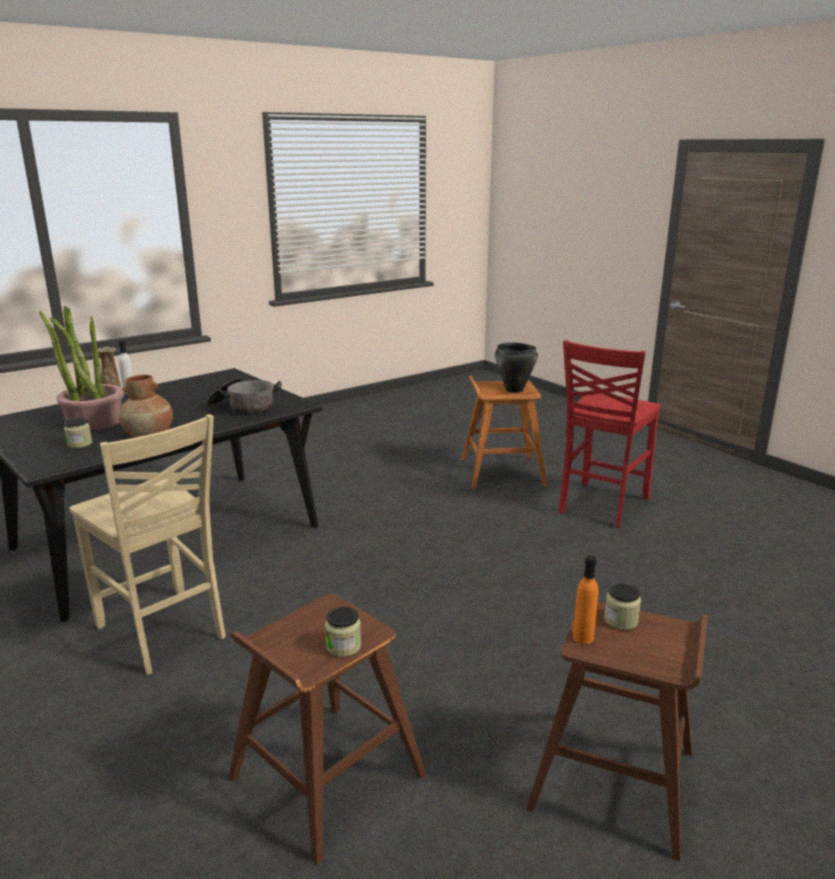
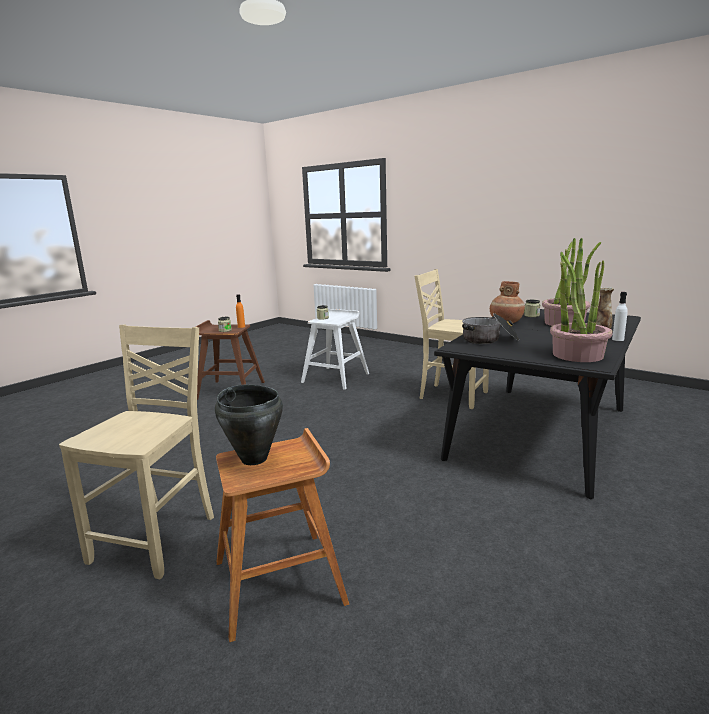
camera: 165 degrees right, 5 degrees down
(214, 382) = (577, 355): none -> potted plant
(325, 777) = (336, 377): brown stool -> white stool
(600, 505) = (158, 538): red chair -> beige chair

